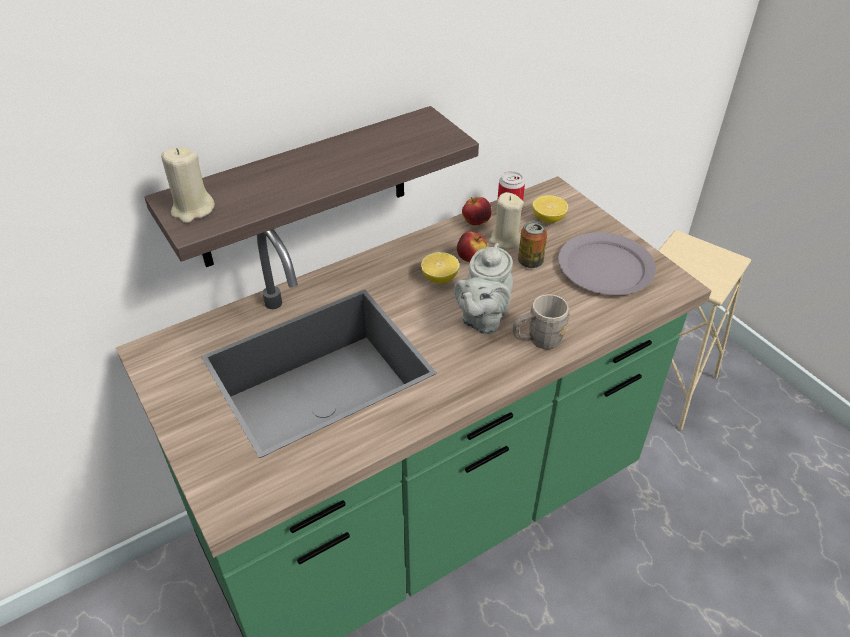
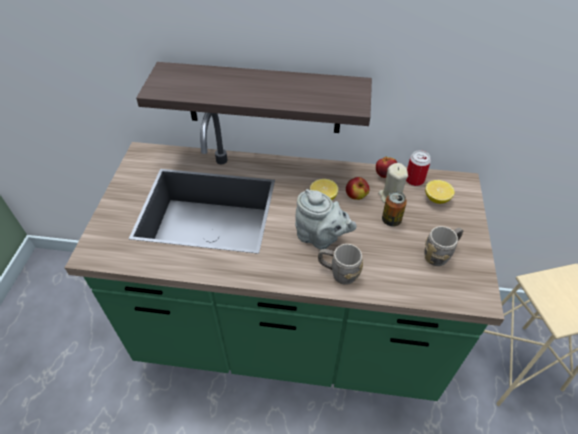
camera: 40 degrees right, 5 degrees up
(192, 210) = (167, 80): beige candle -> none
(482, 319) = (320, 238): grey teapot -> grey teapot turned 120 degrees counterclockwise
(606, 267) = (440, 254): grey plate -> grey mug

